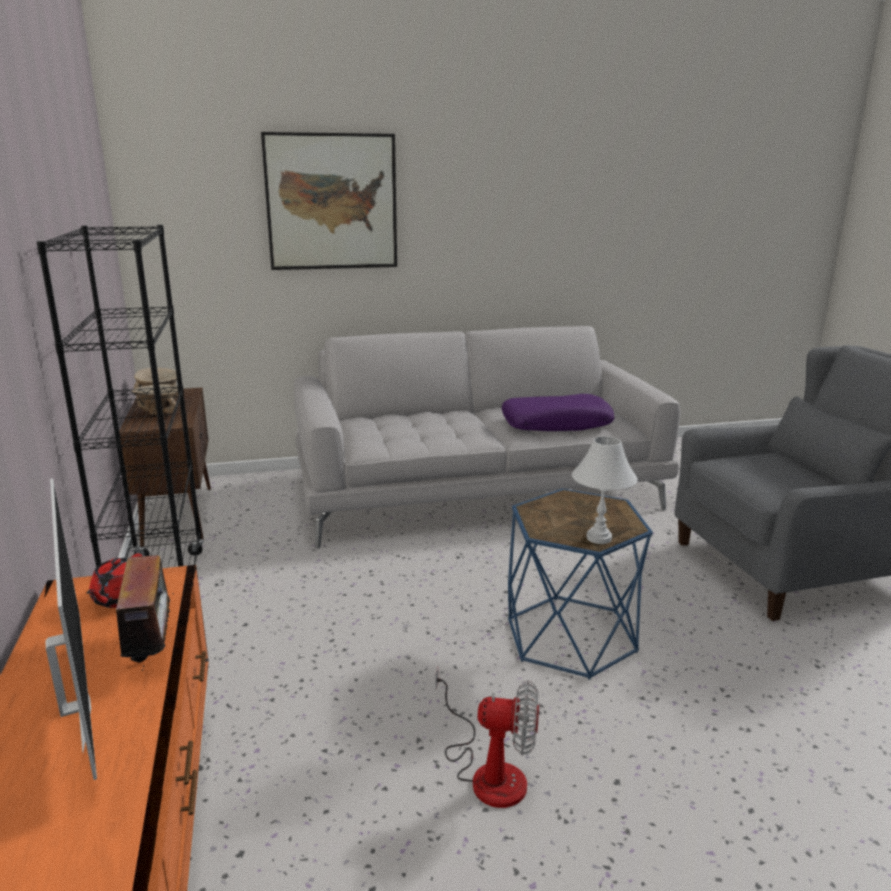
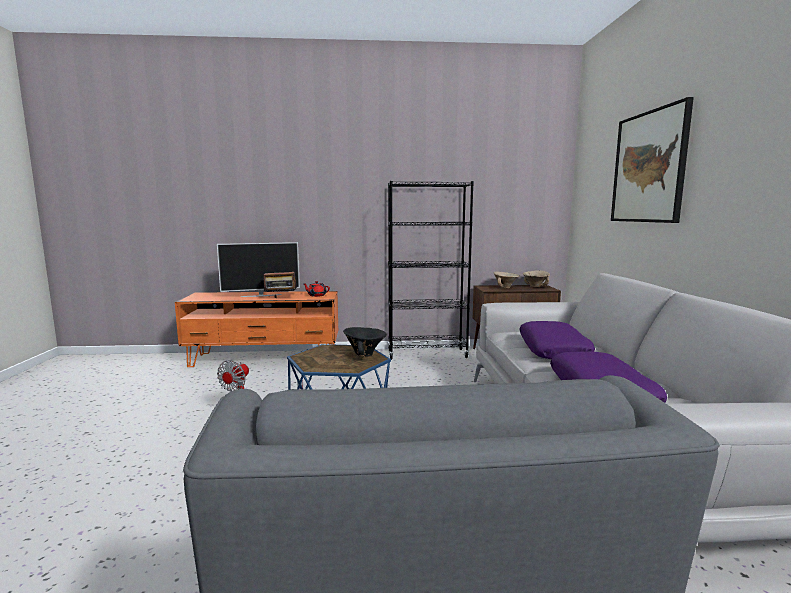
camera: 100 degrees right, 10 degrees down
(437, 429) = (553, 350): none -> purple pillow
(557, 502) = (365, 354): none -> black bowl
(599, 538) = (305, 357): white table lamp -> none

